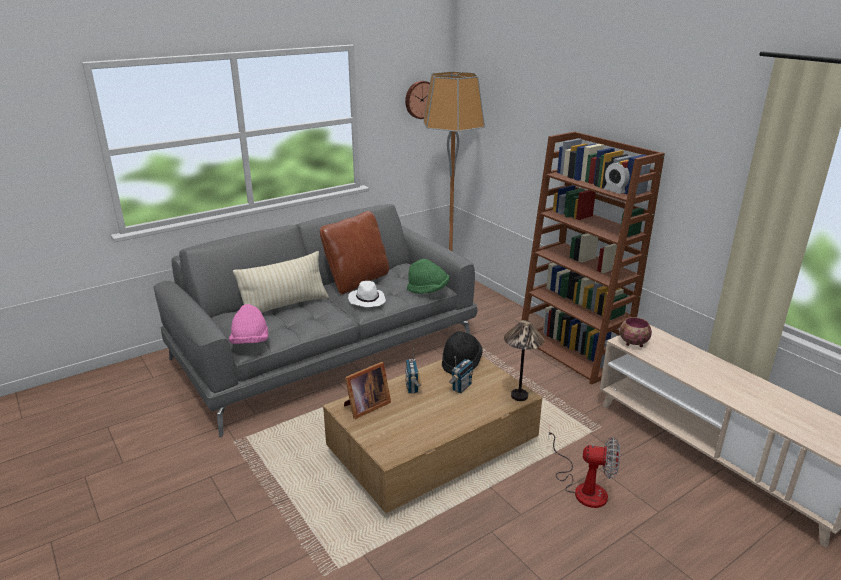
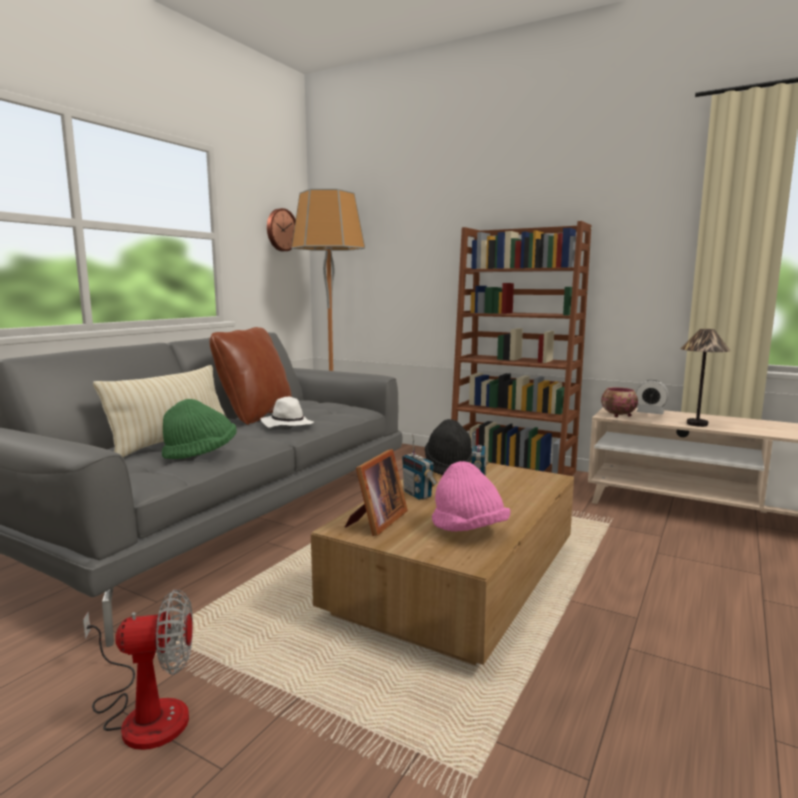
camera: 25 degrees left, 15 degrees down
(250, 342) = (148, 475): pink hat -> pink hat (468, 530)
(428, 290) = (353, 411): green hat -> green hat (201, 454)
(519, 396) = (550, 479): table lamp -> table lamp (696, 424)
(583, 487) = (665, 573): fan -> fan (144, 713)
(615, 191) = (551, 267): alarm clock -> alarm clock (650, 413)

